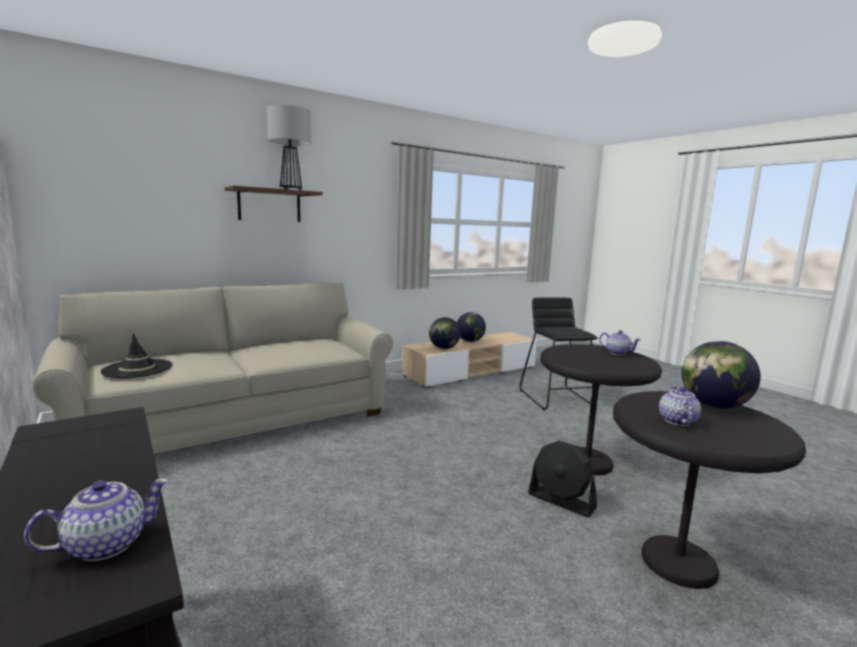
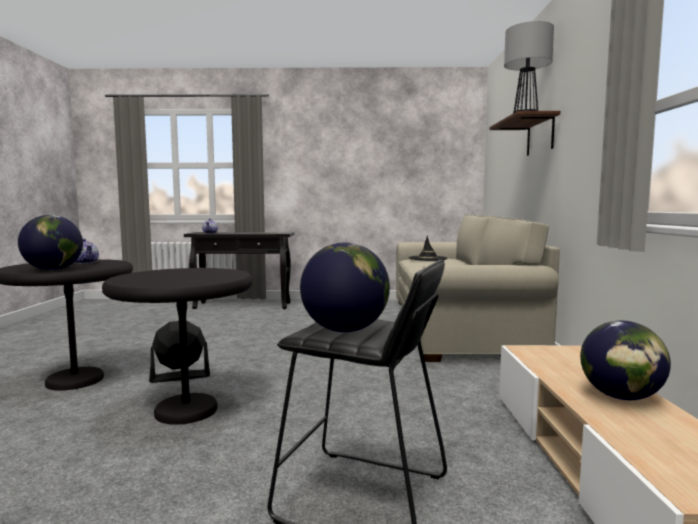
camera: 125 degrees right, 5 degrees down
(443, 348) = (550, 362): globe -> globe (345, 330)
(617, 353) = (166, 282): teapot -> none

